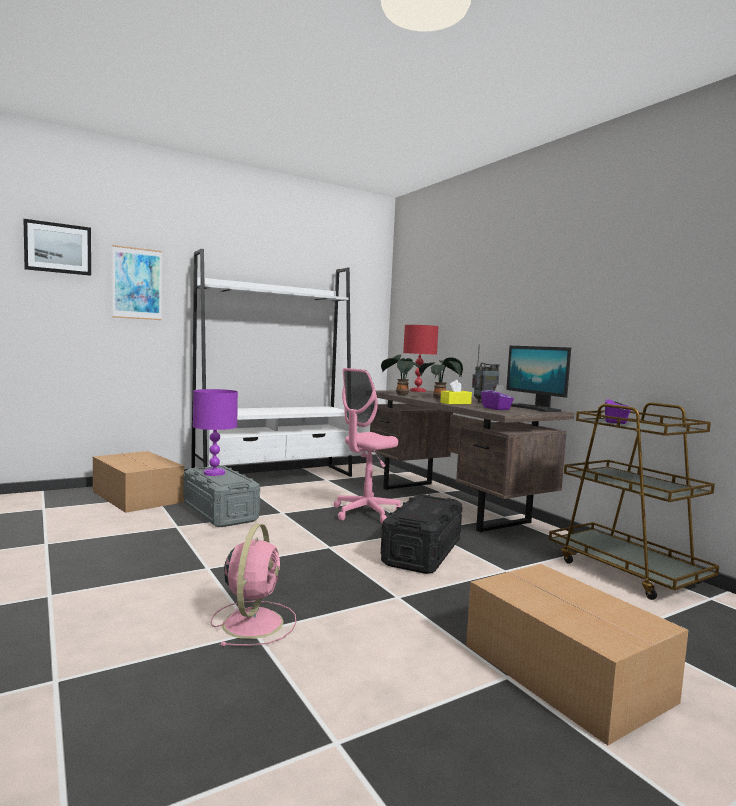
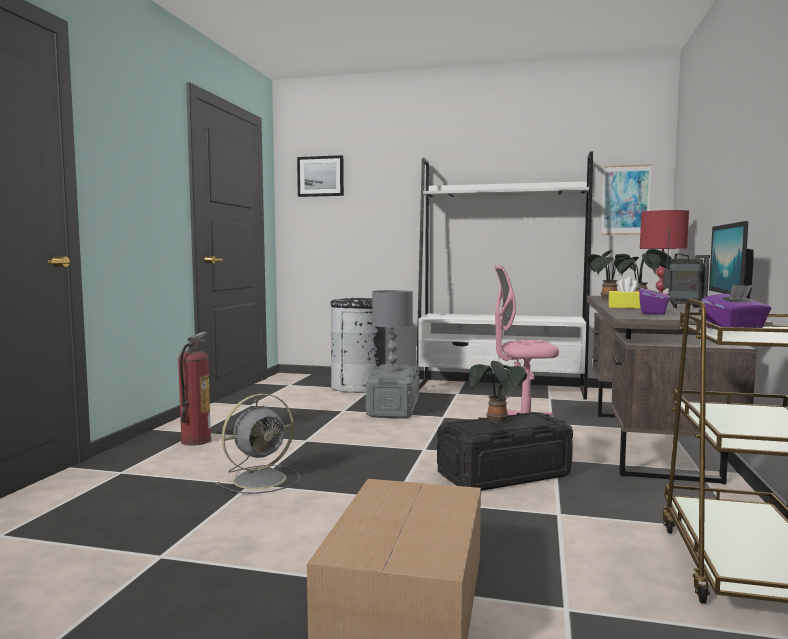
camera: 45 degrees right, 0 degrees up
(72, 606) = (196, 440): none -> fire extinguisher
(137, 283) = (379, 198): picture -> picture (625, 200)
(137, 497) = (358, 387): cardboard box -> black trash can
(214, 473) = (392, 369): purple table lamp -> grey table lamp
(253, 622) = (262, 479): pink fan -> grey fan
(418, 508) = (498, 422): none -> potted plant

